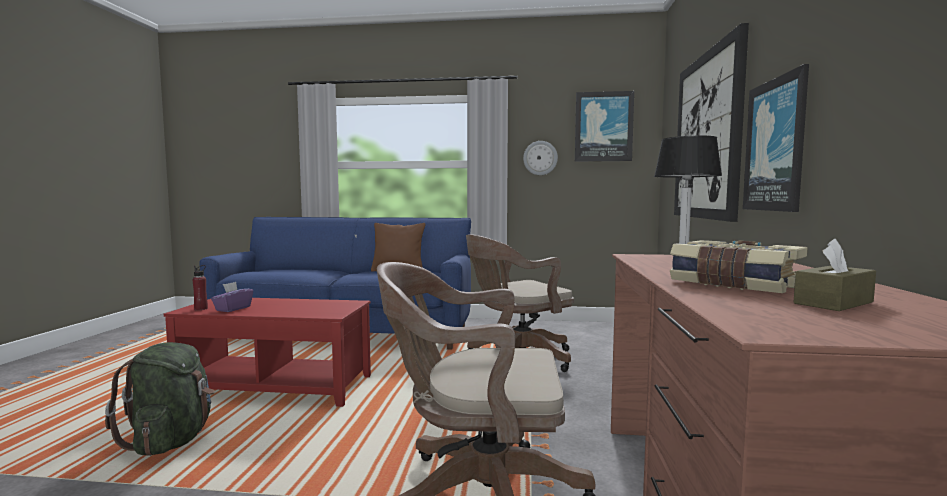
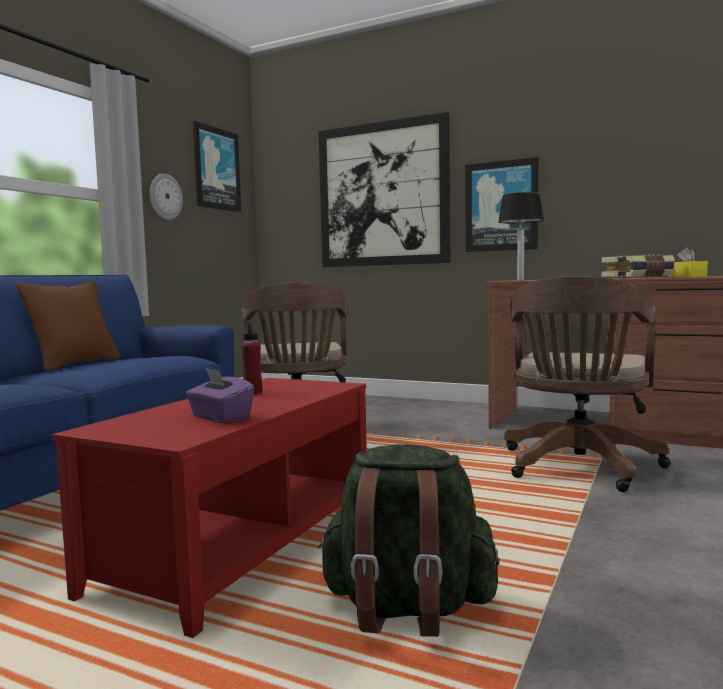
camera: 70 degrees left, 0 degrees up
(201, 309) = (182, 432): red bottle -> red bottle (253, 393)
(833, 303) = (687, 276): brown tissue box -> yellow tissue box

